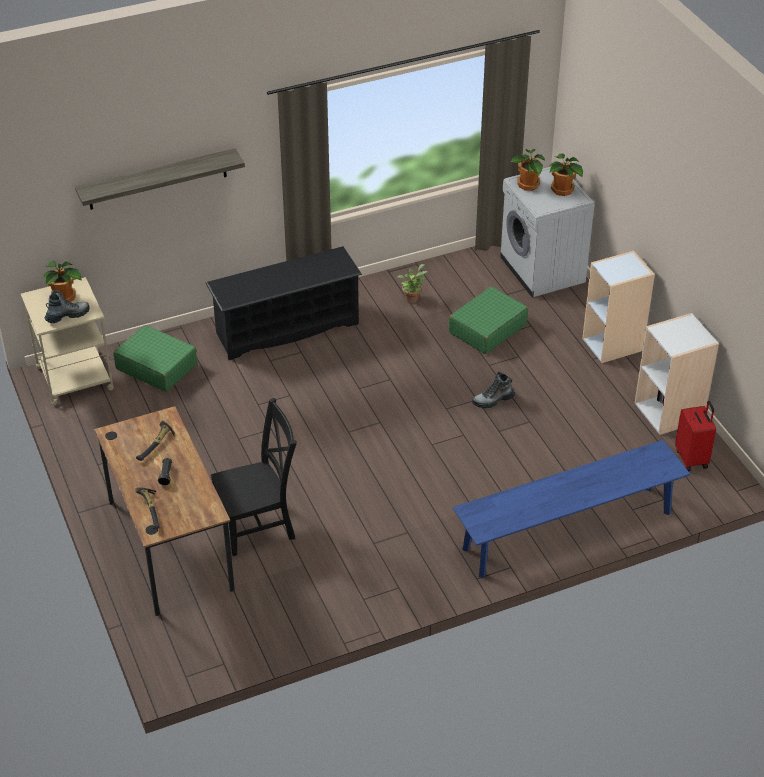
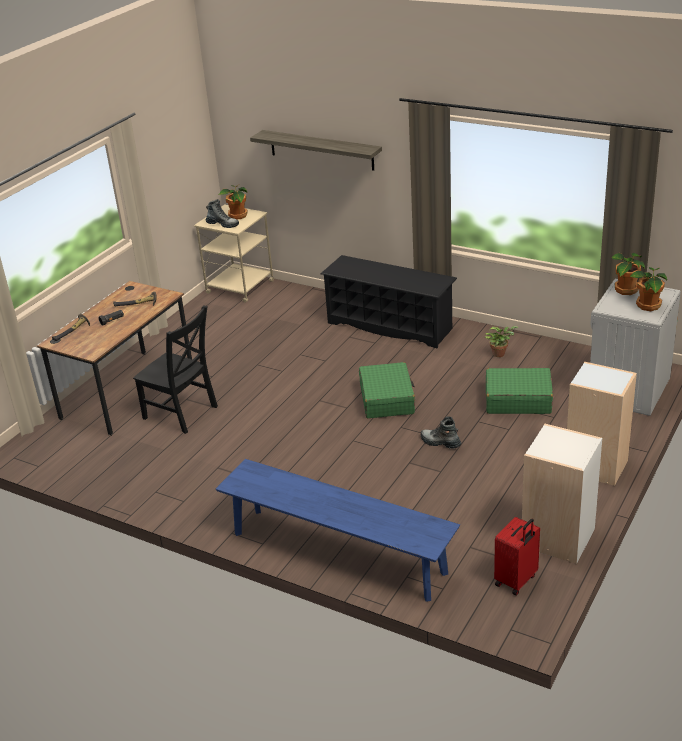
camera: 55 degrees right, 10 degrees down
(156, 366) = (286, 304): green suitcase -> green suitcase (387, 399)

